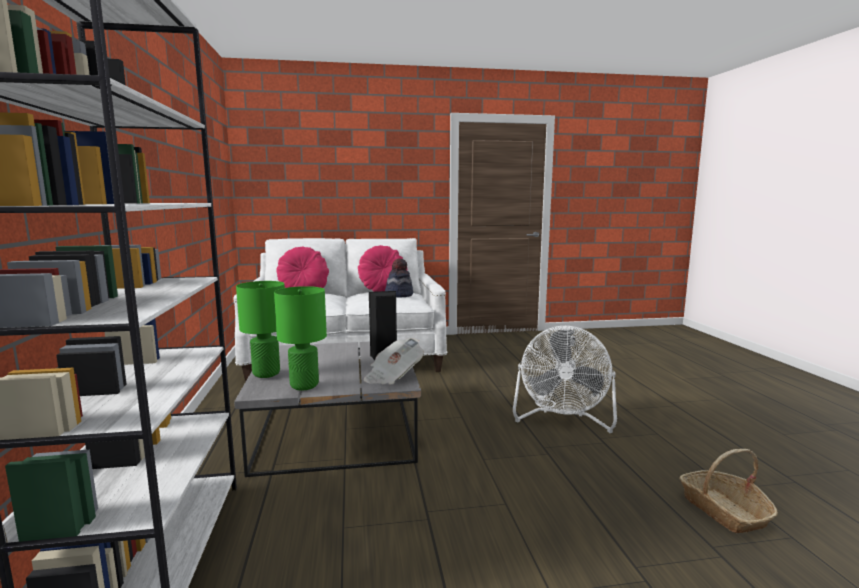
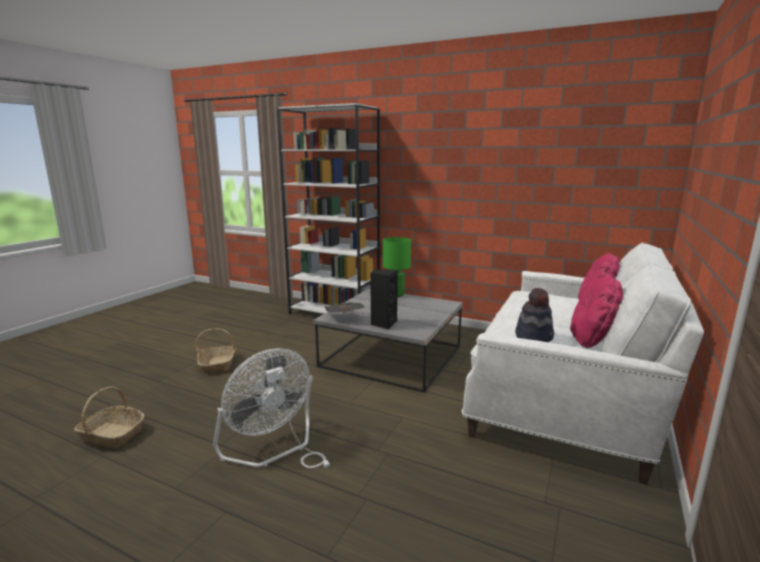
camera: 125 degrees right, 5 degrees up
(305, 387) = (363, 299): green table lamp -> none
(522, 555) = (218, 364): none -> basket

